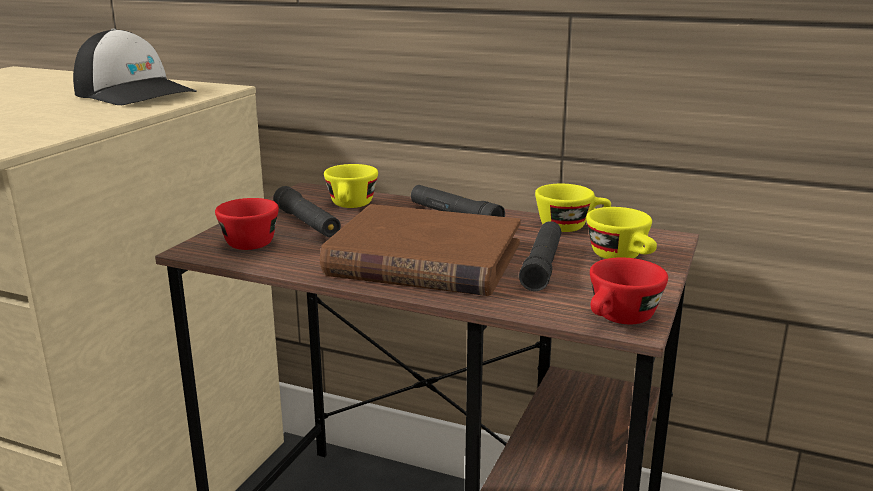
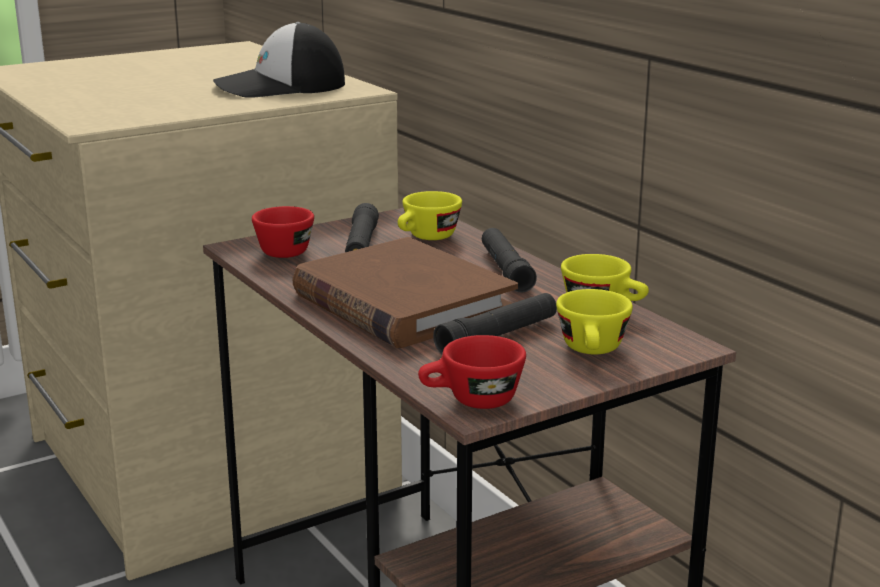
camera: 35 degrees right, 0 degrees up
(135, 93) = (279, 86): cap -> cap turned 90 degrees clockwise

